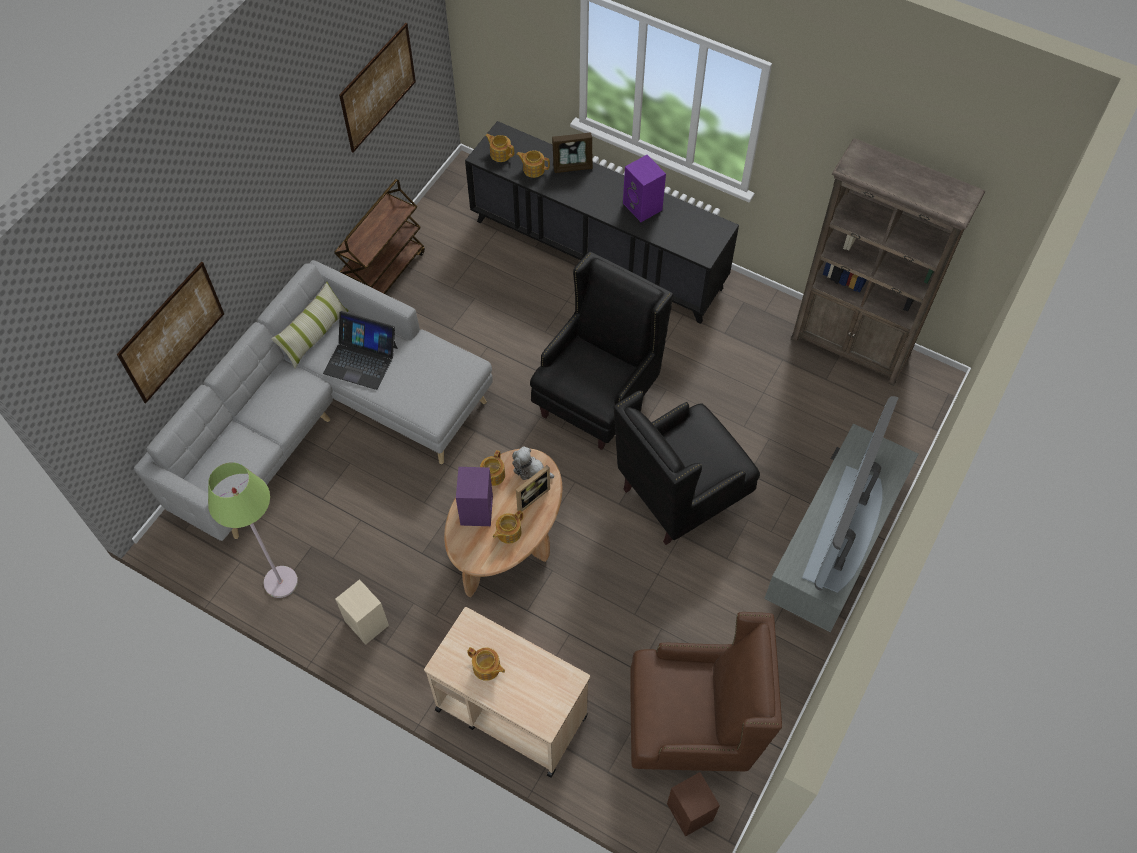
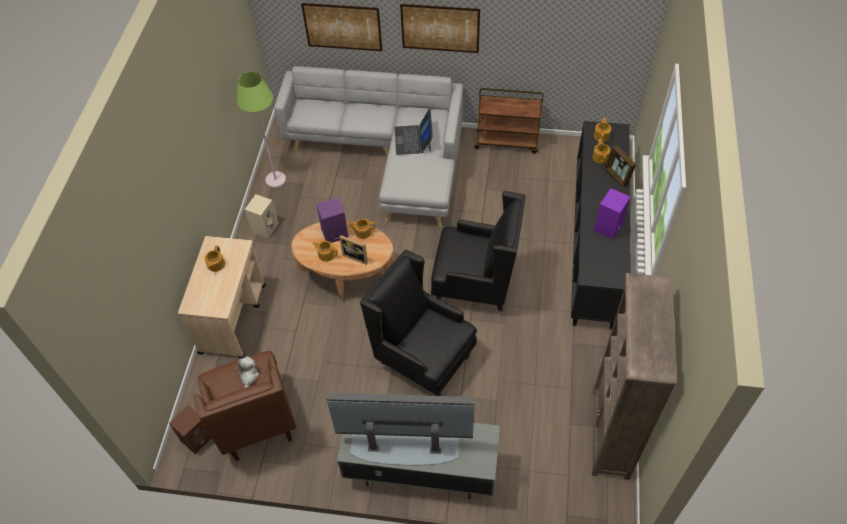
camera: 70 degrees right, 5 degrees down
(314, 335) = (419, 113): pillow -> none
(378, 87) = (567, 32): picture -> picture (440, 28)
(530, 470) = (375, 250): plush toy -> plush toy (248, 376)

